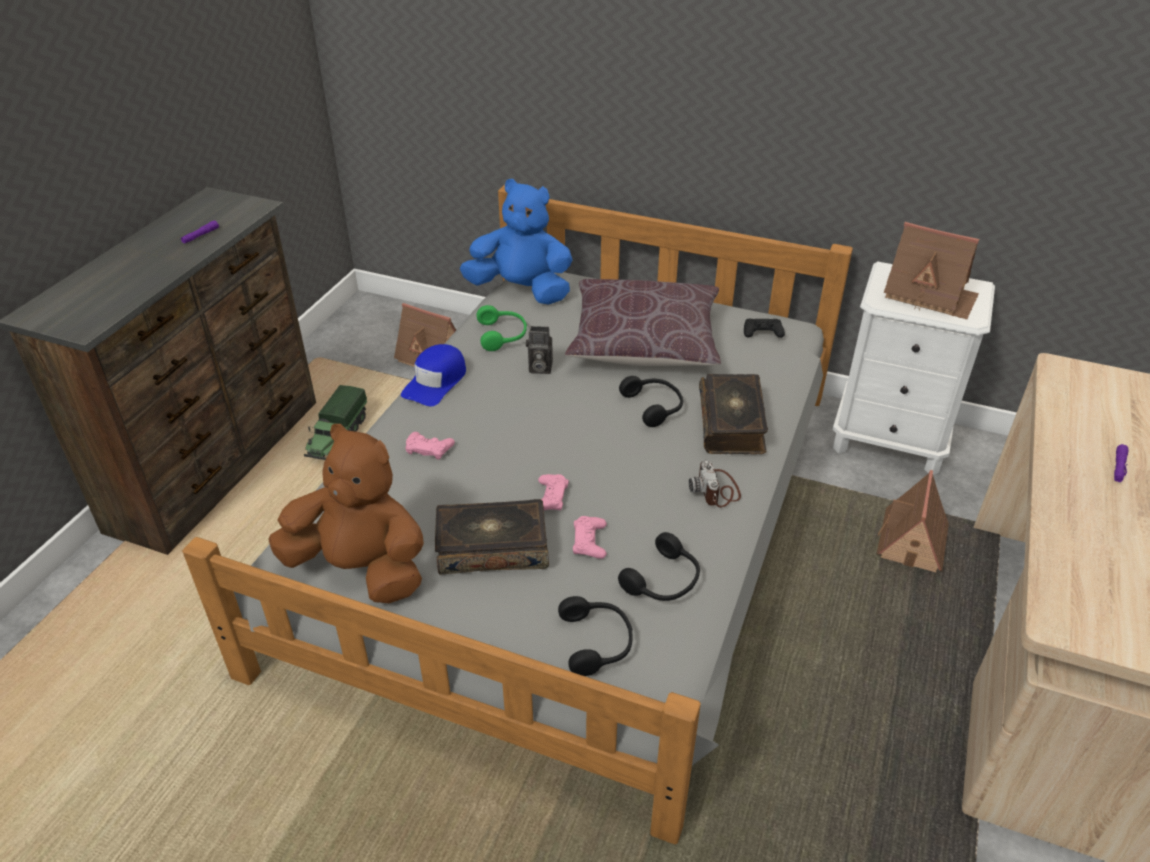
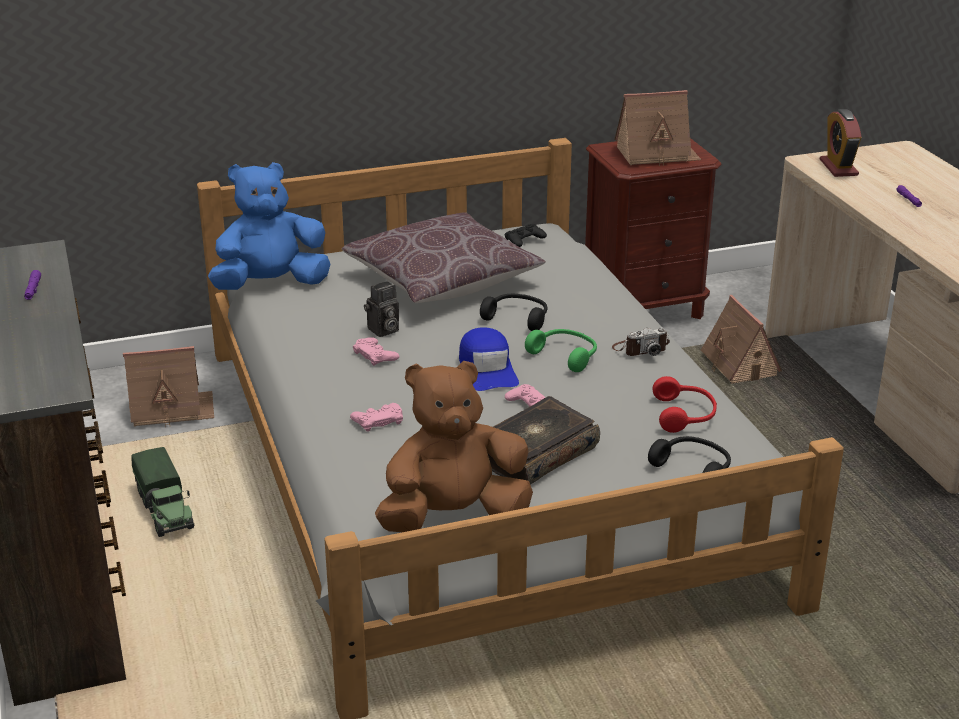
camera: 40 degrees left, 10 degrees down
(436, 382) = (306, 376): blue cap -> blue cap (487, 369)
(503, 335) = (312, 321): green headphones -> green headphones (565, 356)
(589, 541) = (600, 418): pink game controller -> pink game controller (375, 355)
(664, 581) = (685, 415): black headphones -> red headphones
(716, 490) = (640, 349): camera -> camera turned 60 degrees counterclockwise
(732, 424) = (591, 305): book -> none
(889, 440) = (645, 308): white nightstand -> brown nightstand
(1086, 390) = (838, 167): none -> alarm clock

